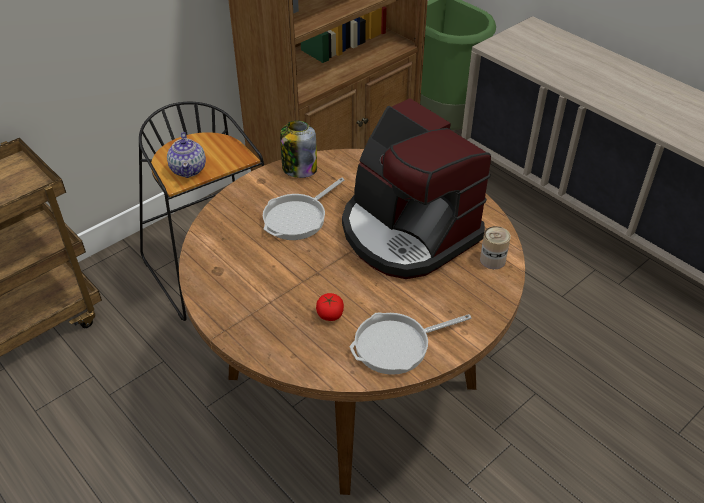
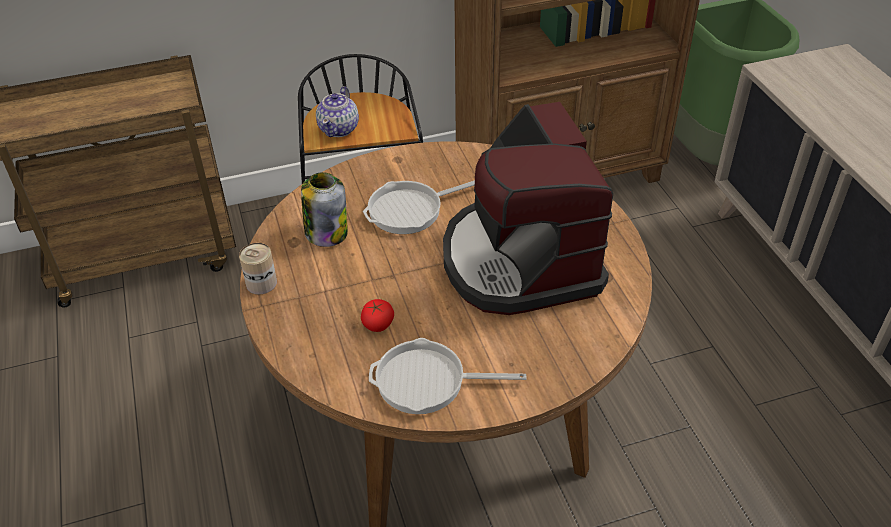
camera: 25 degrees right, 0 degrees up
(299, 168) = (445, 157): jar -> jar (326, 232)
(492, 260) = (600, 322): can -> can (261, 283)

